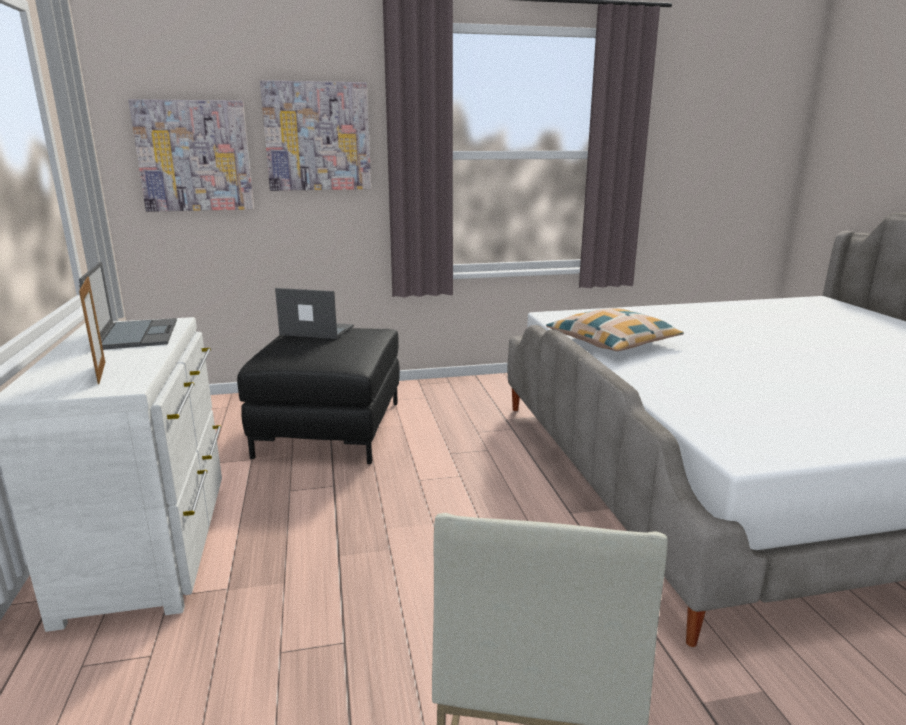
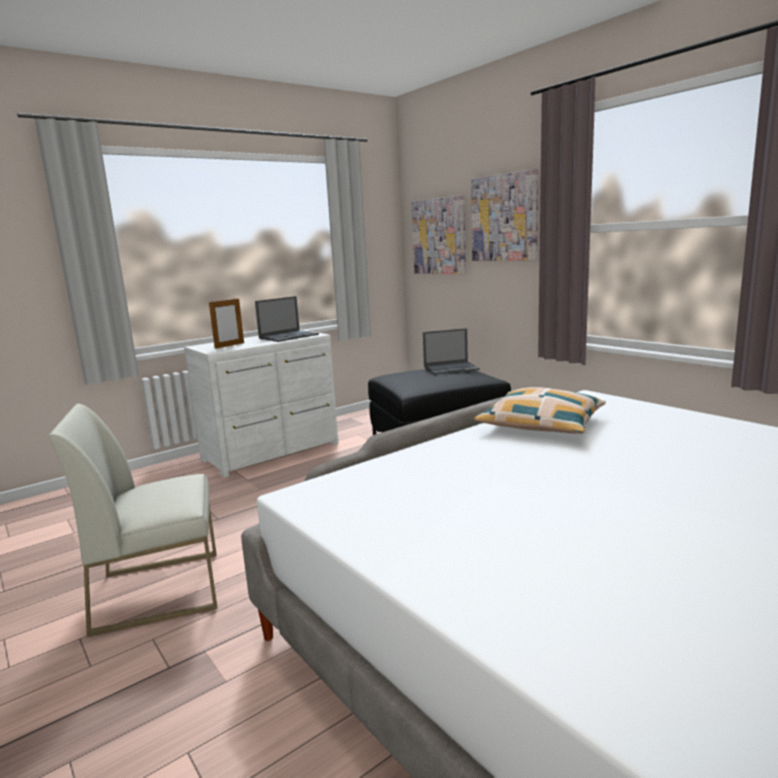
camera: 65 degrees right, 5 degrees down
(316, 330) = (451, 368): laptop -> laptop turned 90 degrees clockwise

